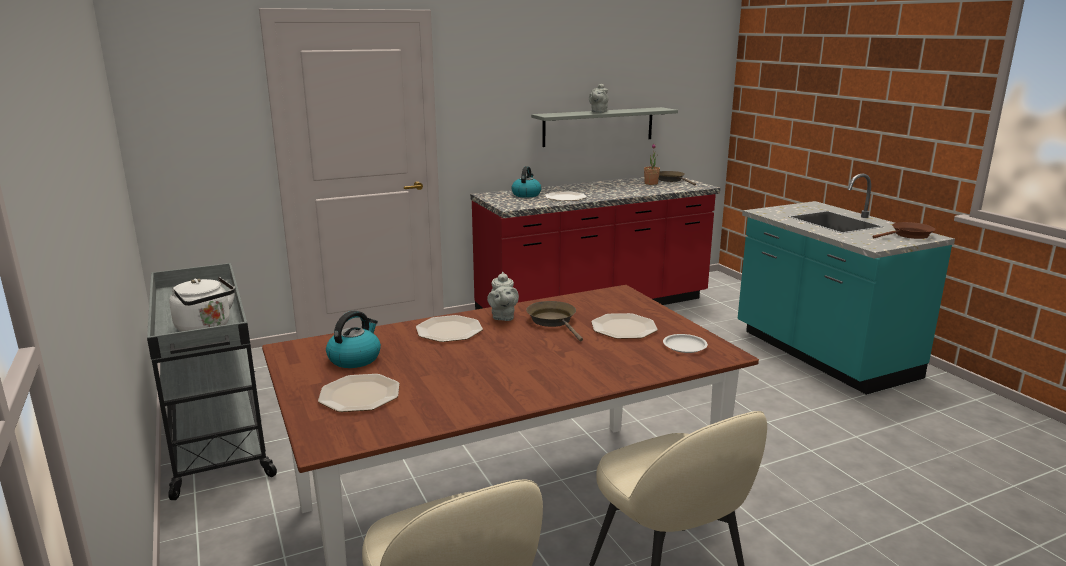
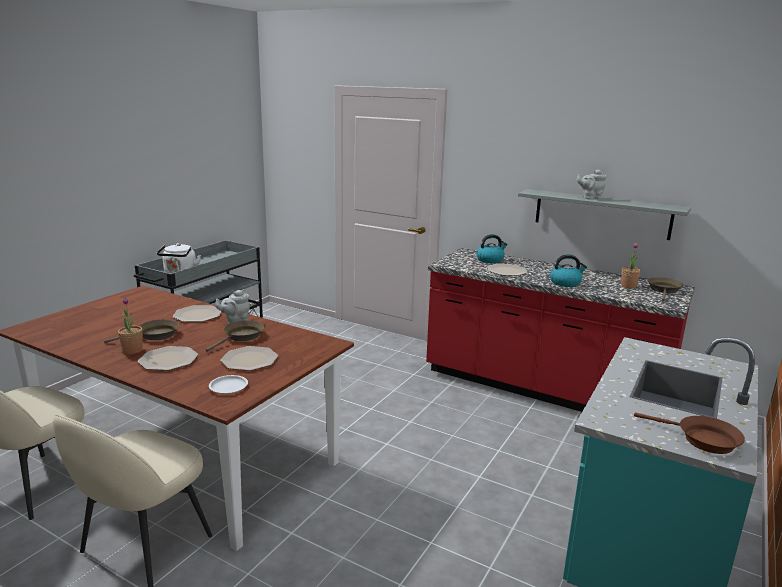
camera: 55 degrees right, 0 degrees up
(355, 358) = (135, 306): kettle -> kettle (565, 283)
(359, 395) = (85, 320): plate -> plate (168, 360)
(488, 360) = (154, 335): none -> brown frying pan
(525, 377) = (132, 350): none -> potted plant

